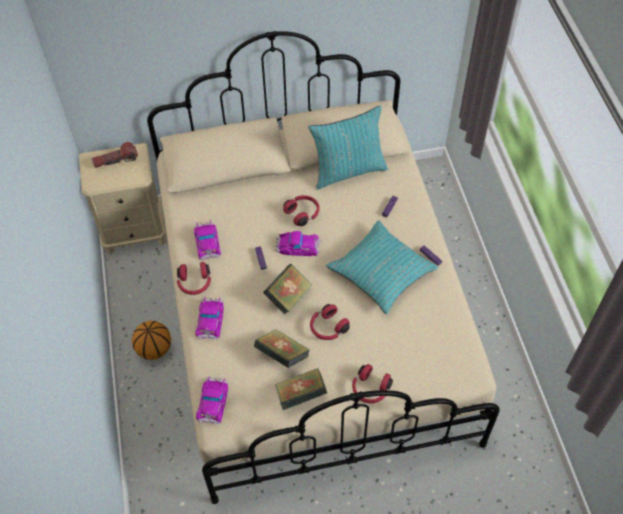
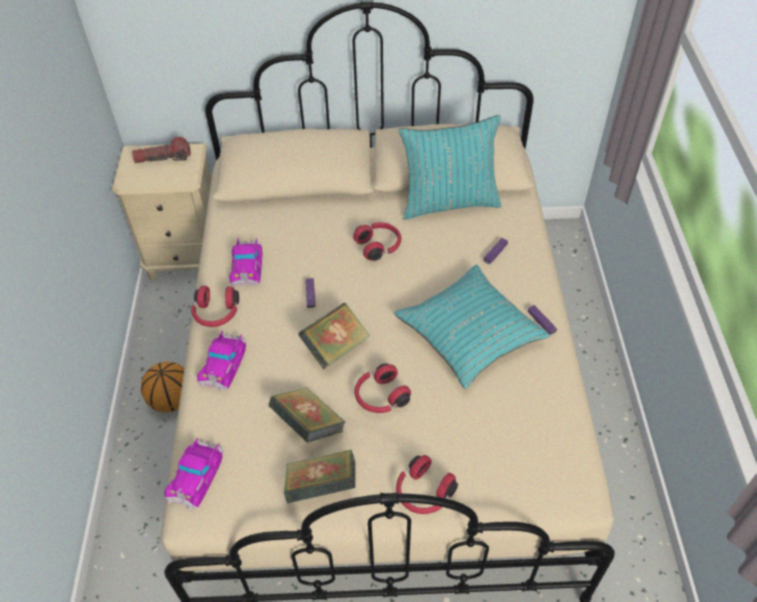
camera: 10 degrees right, 5 degrees down
(298, 246) = (363, 285): toy car -> none

